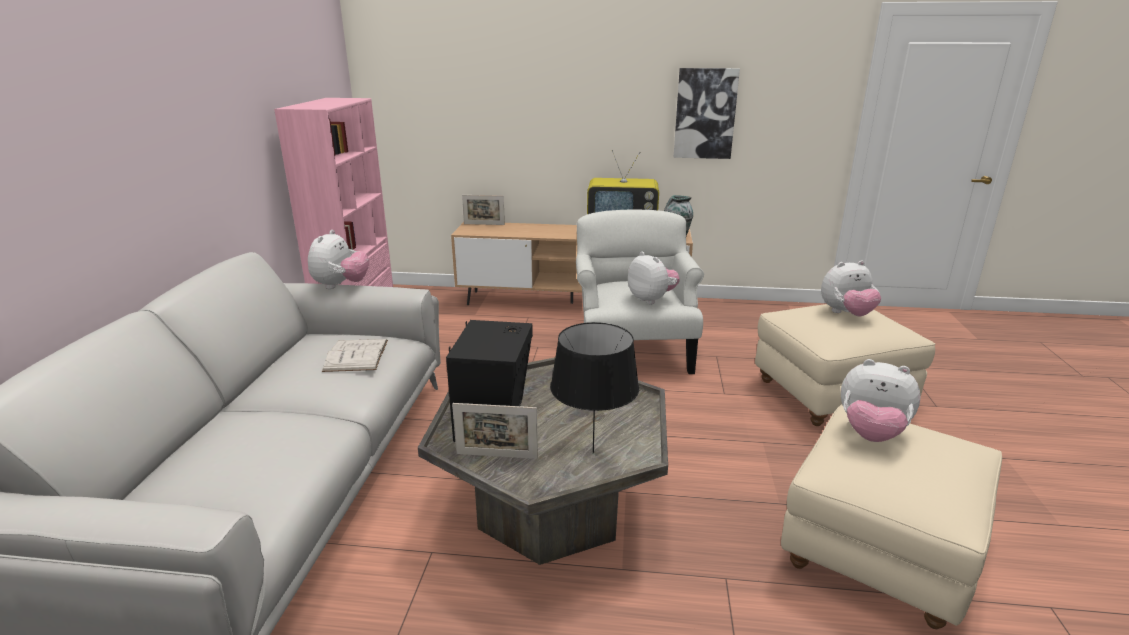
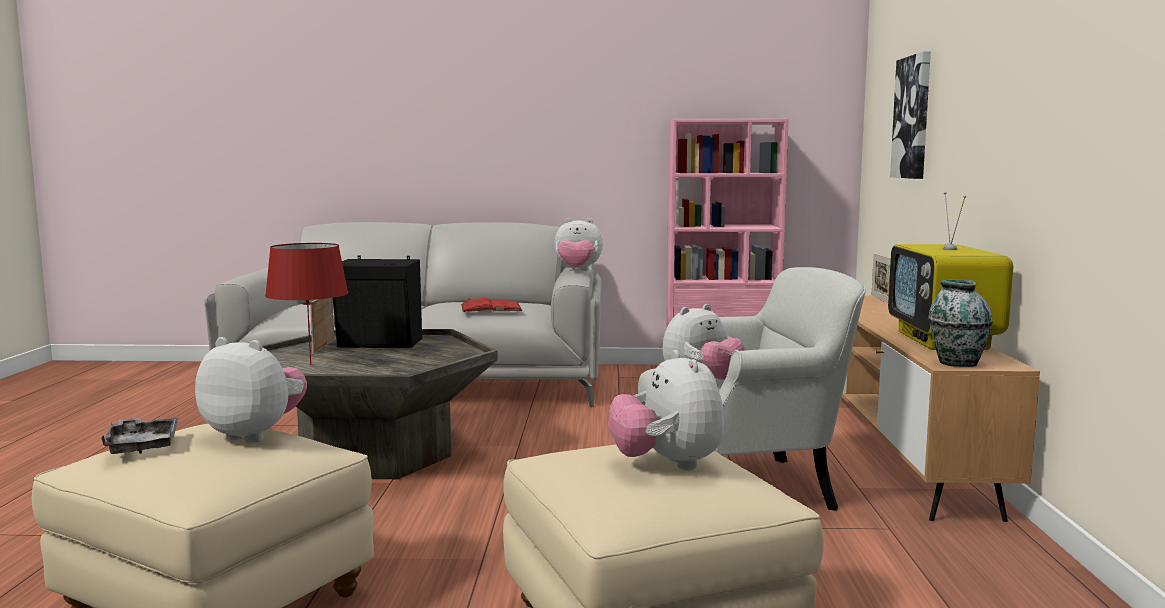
camera: 85 degrees right, 15 degrees down
(356, 355) = (491, 307): white book -> red book
(593, 453) = (310, 364): black table lamp -> red table lamp
(705, 113) = (1080, 128): picture -> picture (913, 117)
(871, 433) = (255, 435): plush toy -> plush toy turned 90 degrees clockwise
(929, 480) = (142, 445): none -> grey tray

